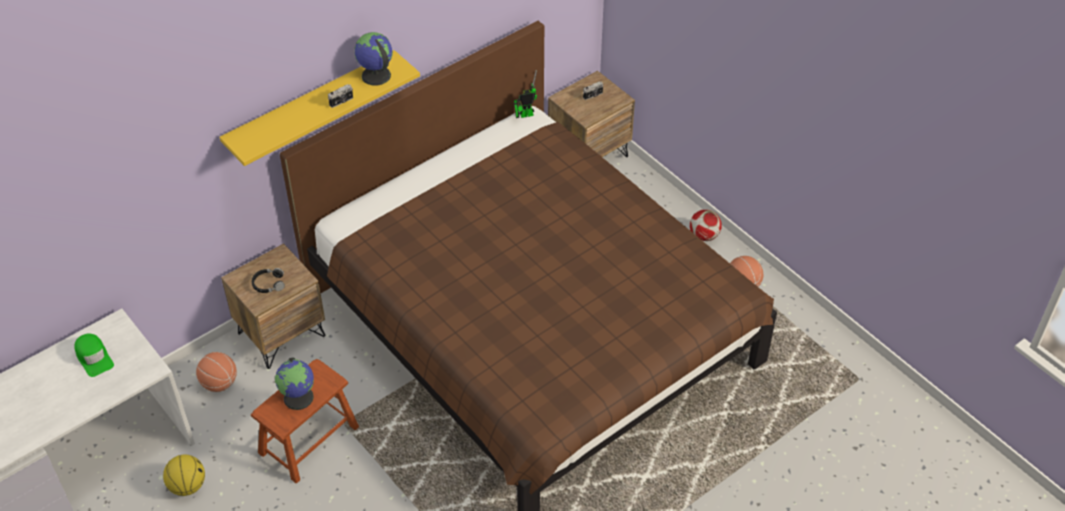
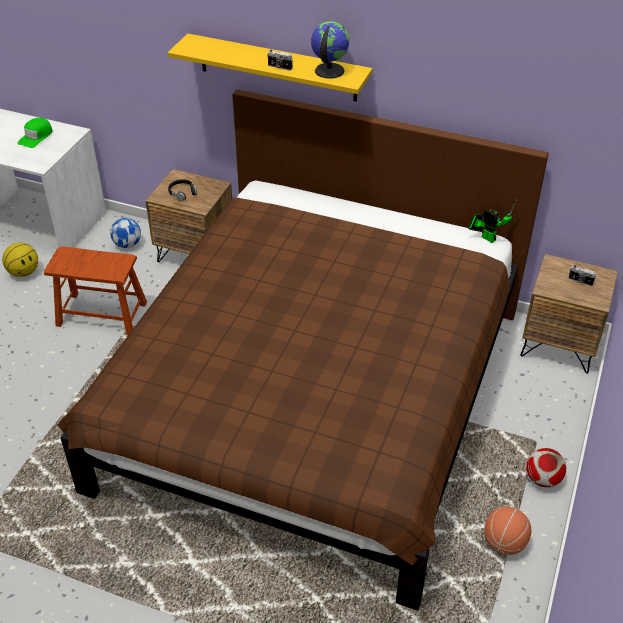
camera: 60 degrees right, 5 degrees down
(219, 383) = (127, 244): basketball -> football
(299, 397) = (89, 263): globe -> none

